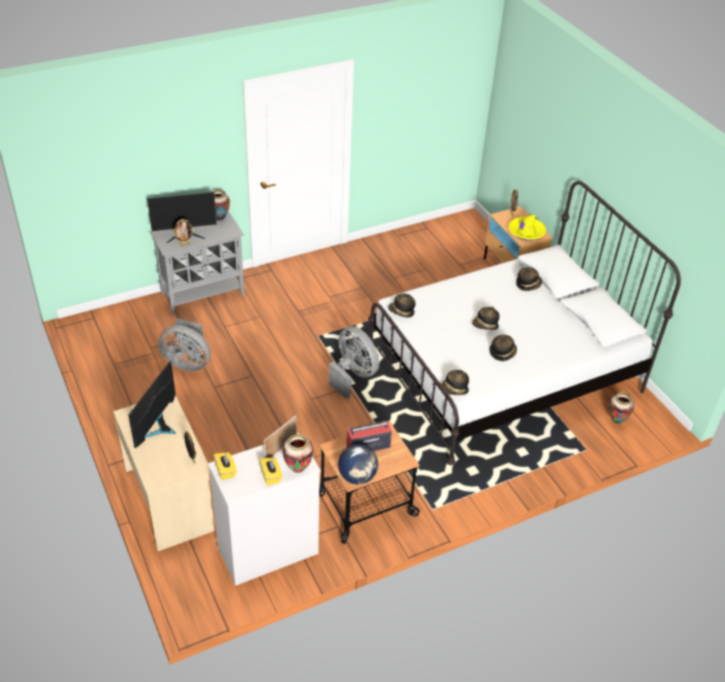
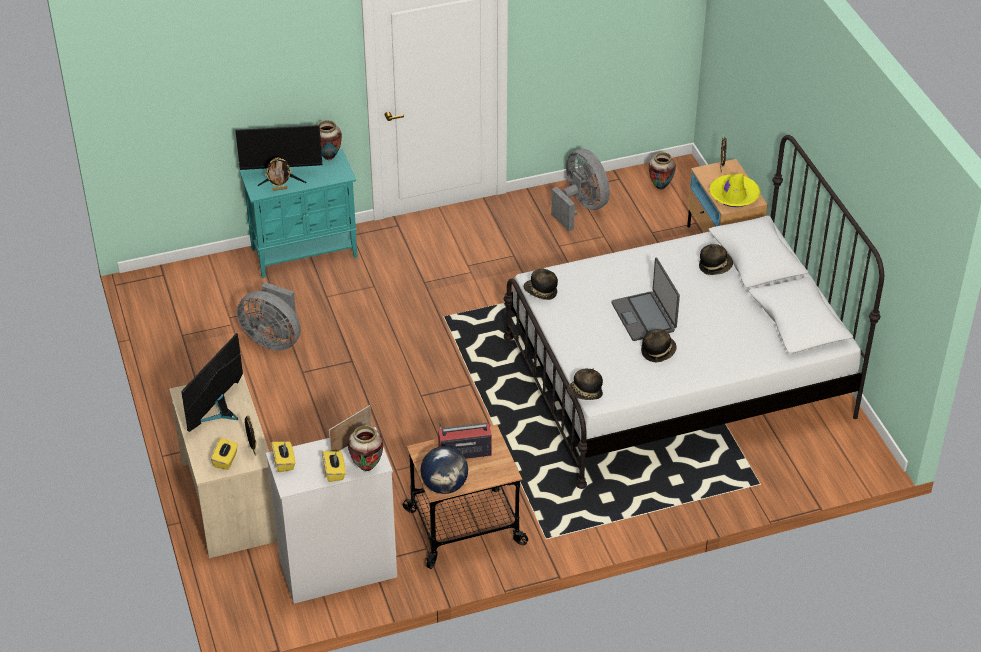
camera: 10 degrees right, 0 degrees up
(170, 470) = (226, 460): none -> yellow tissue box
(203, 294) = (305, 253): grey cabinet -> turquoise cabinet
(353, 375) = (479, 369): grey fan -> grey fan (581, 208)
(485, 326) = (644, 317): hat -> laptop
(616, 420) = (810, 451): vase -> vase (660, 187)

